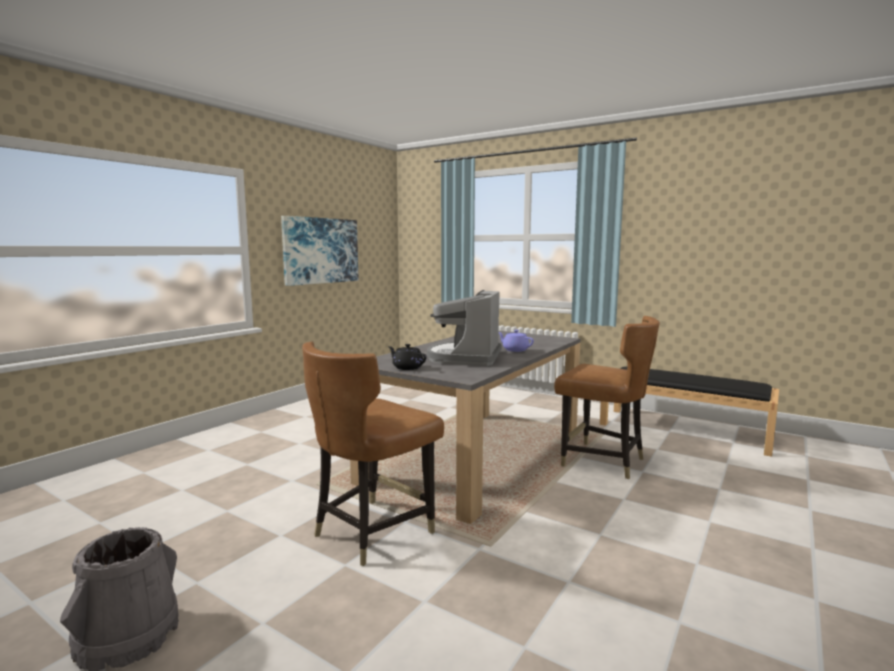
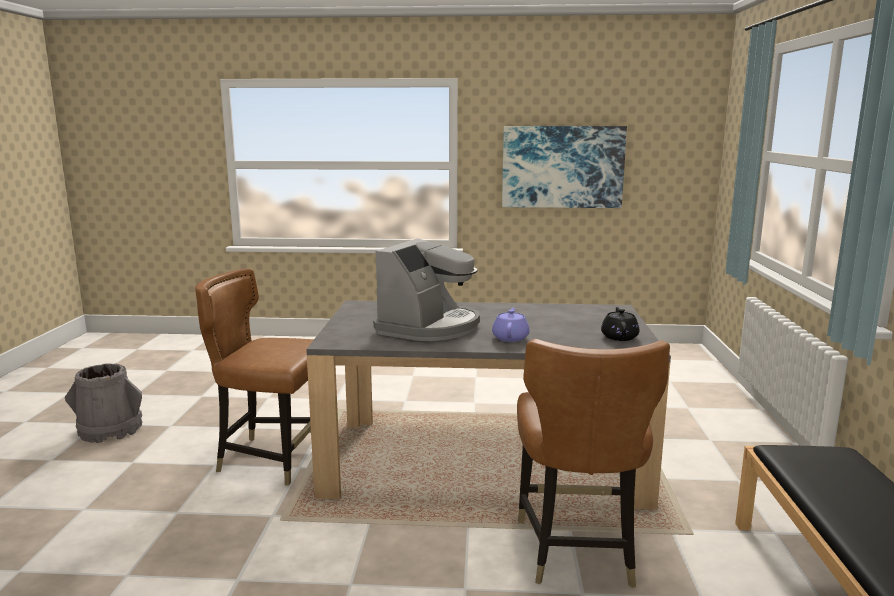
camera: 60 degrees right, 5 degrees up
(407, 367) = (352, 318): black teapot -> black teapot (619, 337)
(465, 358) = (429, 327): coffee machine -> coffee machine turned 135 degrees clockwise

